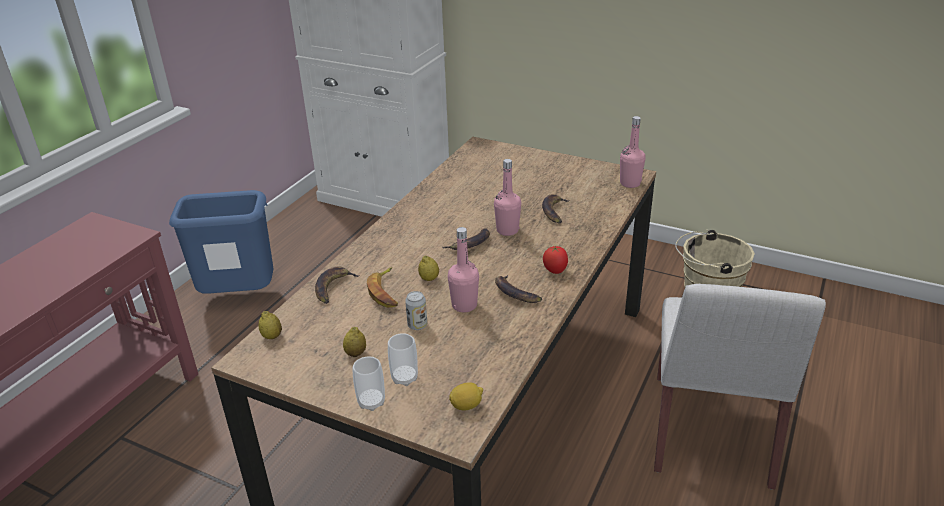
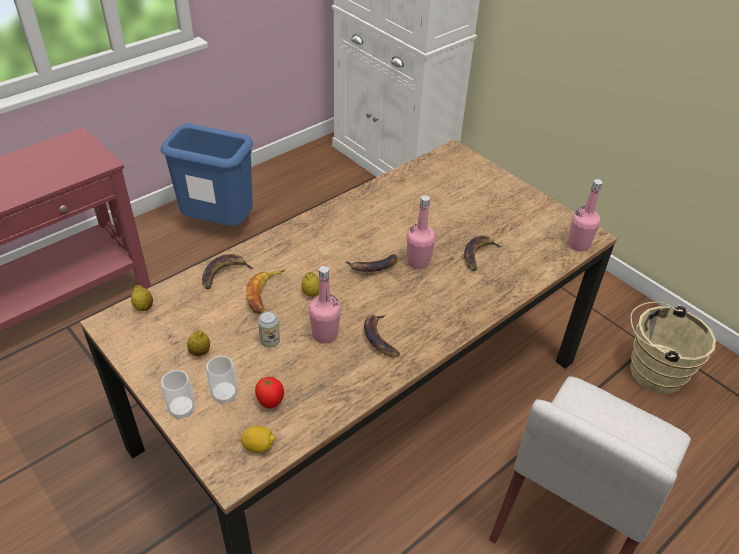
camera: 20 degrees right, 10 degrees up
(555, 271) = (434, 326): tomato -> tomato (270, 402)

